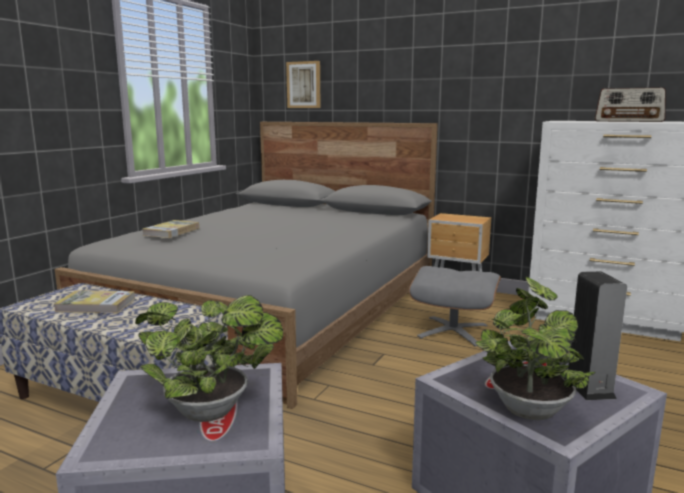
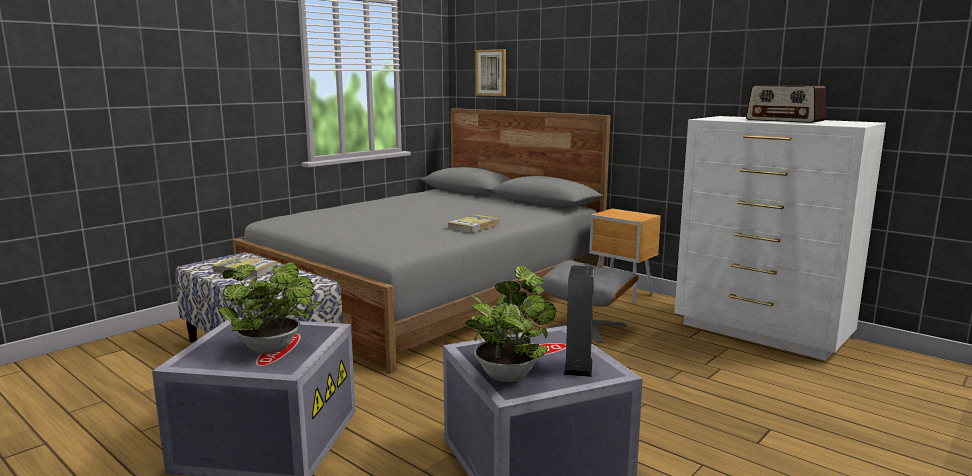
camera: 15 degrees right, 0 degrees up
(171, 231) = (331, 213): book -> book (473, 226)

